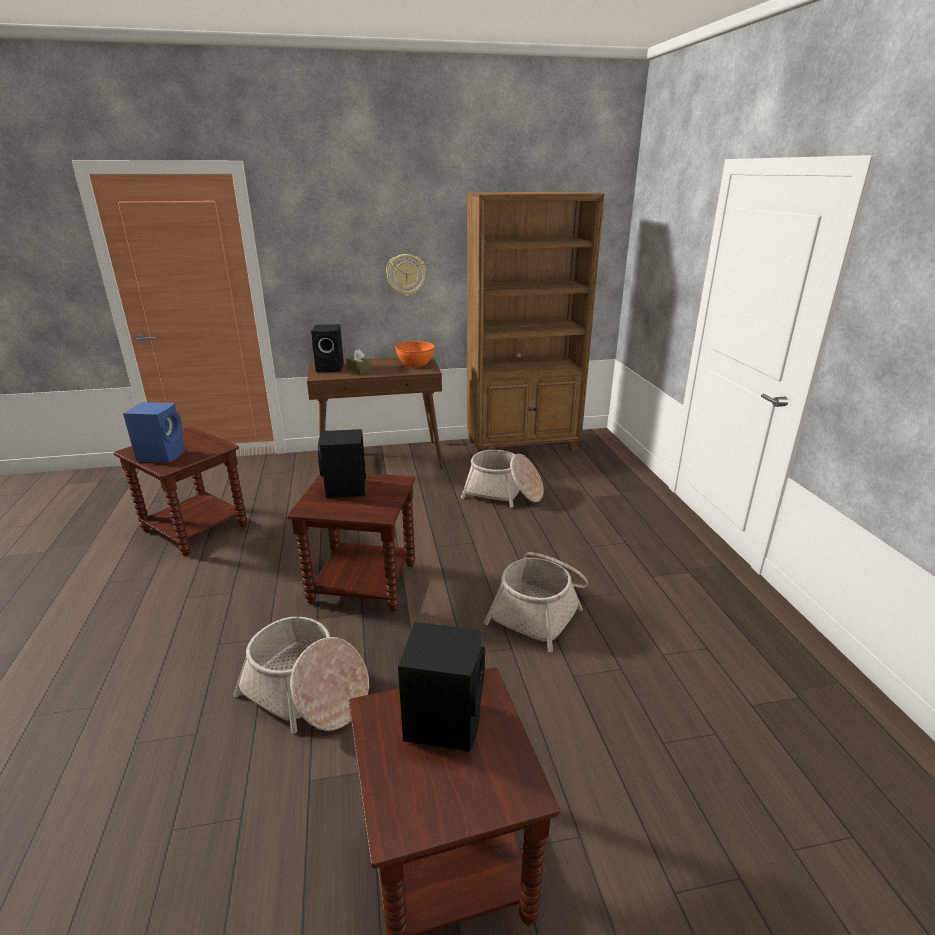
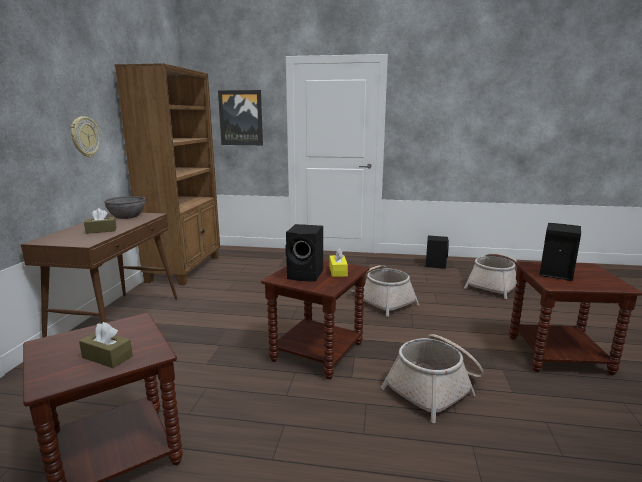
camera: 70 degrees left, 10 degrees down
(162, 455) = (107, 357): blue speaker -> brown tissue box
(331, 368) = (68, 238): black speaker -> black speaker (435, 265)
(365, 505) = (338, 271): none -> yellow tissue box
(415, 364) = (127, 216): orange bowl -> grey bowl
(503, 493) = (244, 286): basket -> basket (494, 285)
(665, 262) = (241, 118): none -> picture

